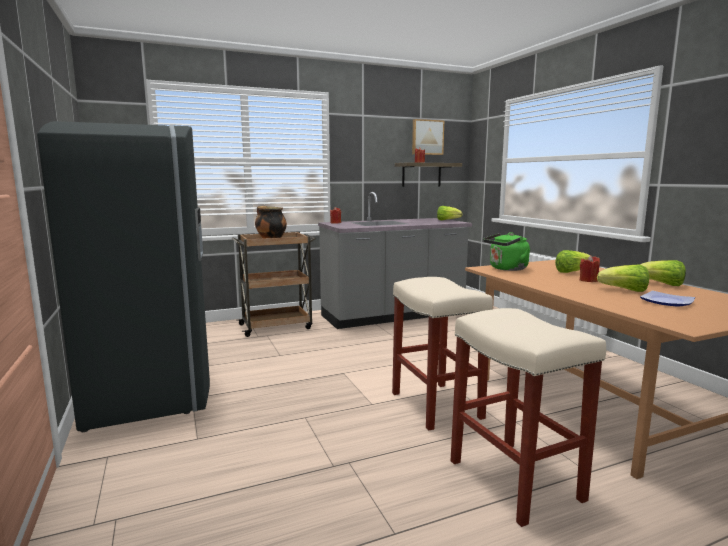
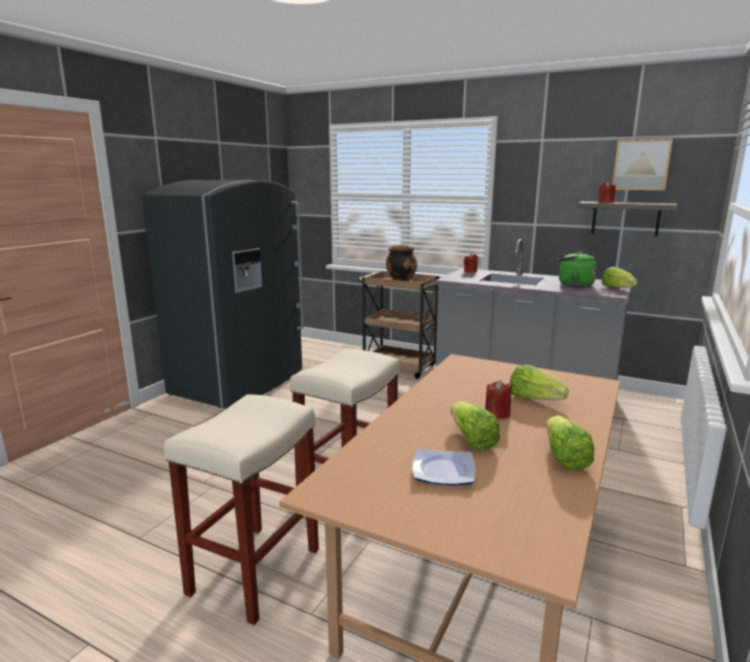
camera: 50 degrees right, 5 degrees up
(506, 269) = (480, 369): green kettle -> green kettle (573, 285)

